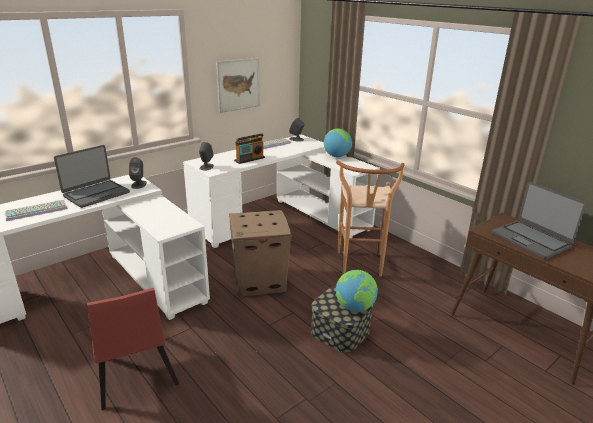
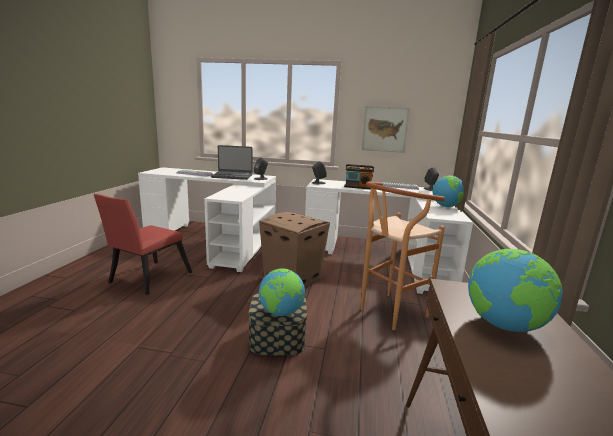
camera: 50 degrees right, 10 degrees down
(531, 240) = (504, 325): laptop -> globe

